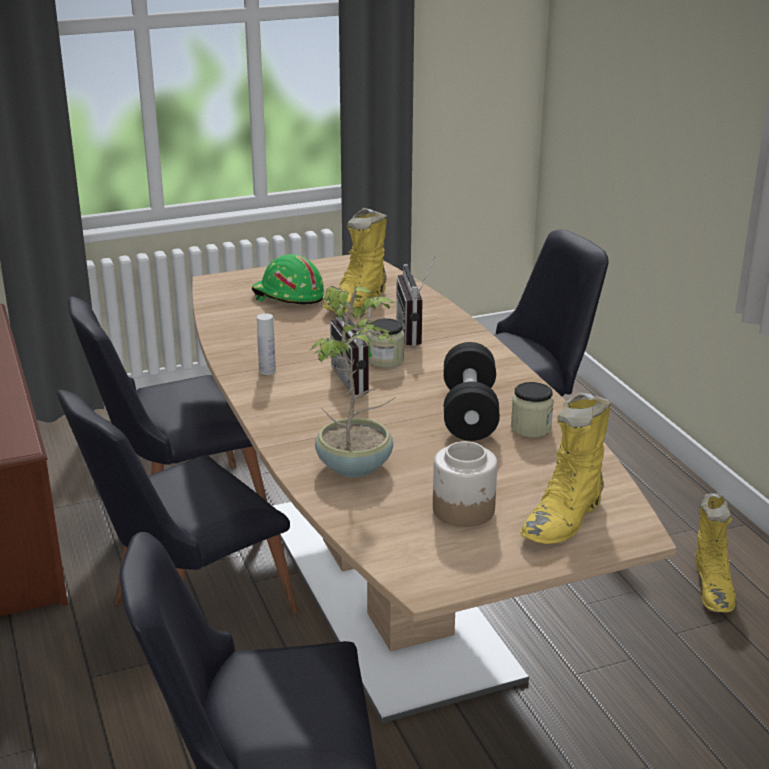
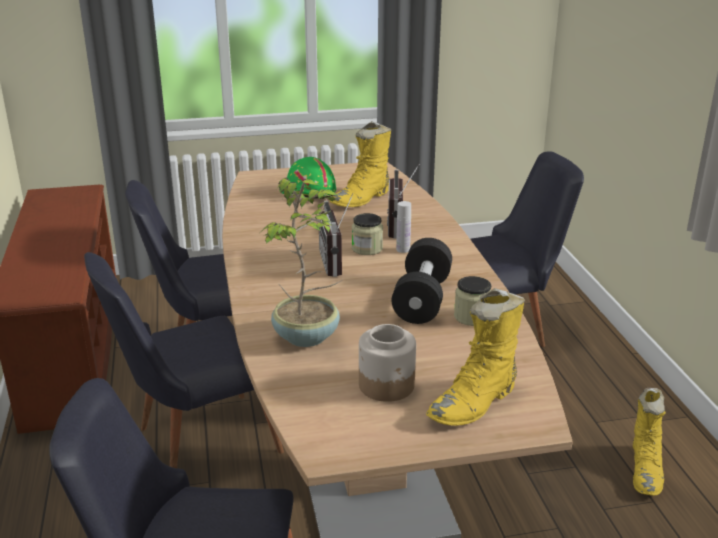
camera: 10 degrees right, 0 degrees up
(267, 371) = (266, 250): white bottle -> white bottle (403, 249)

